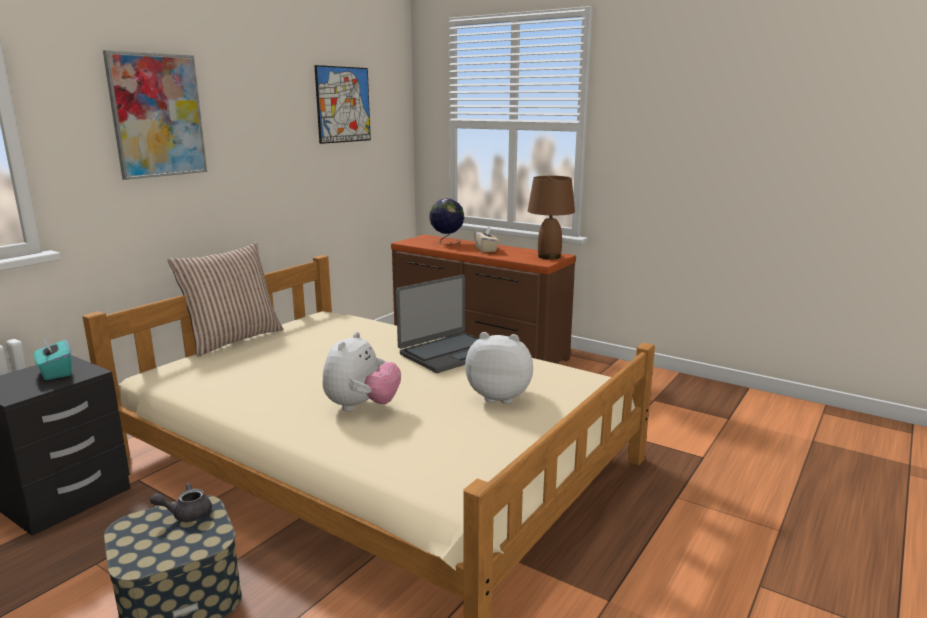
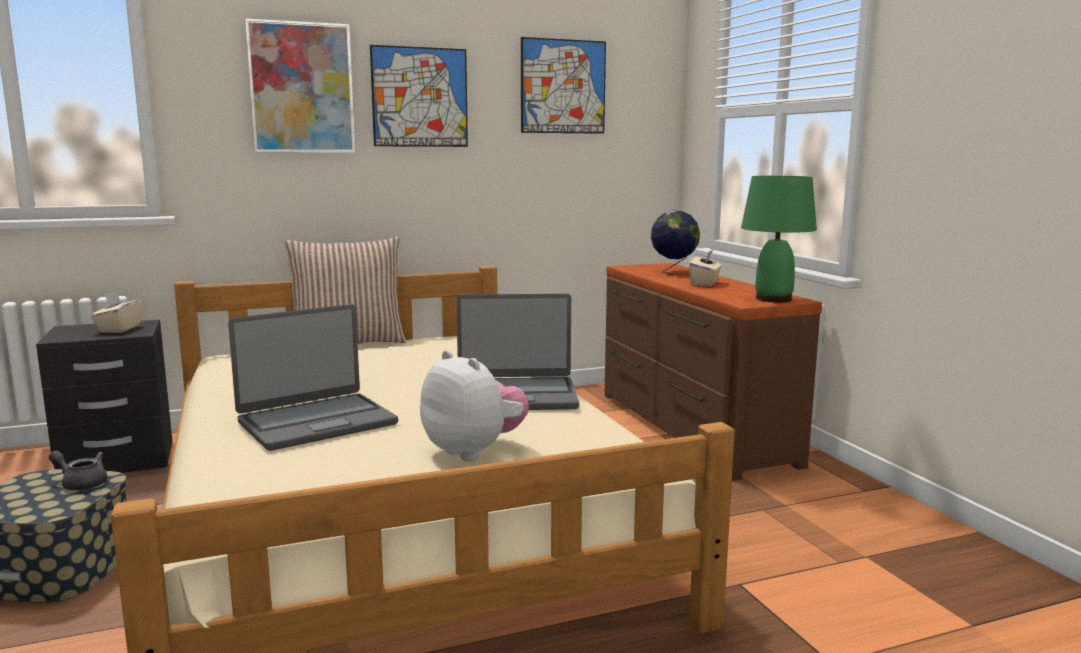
camera: 35 degrees right, 5 degrees down
(56, 372) = (119, 329): turquoise tissue box -> beige tissue box
(249, 118) = (420, 97): none -> picture
(362, 407) = (316, 422): plush toy -> laptop
(549, 256) = (773, 299): brown table lamp -> green table lamp

